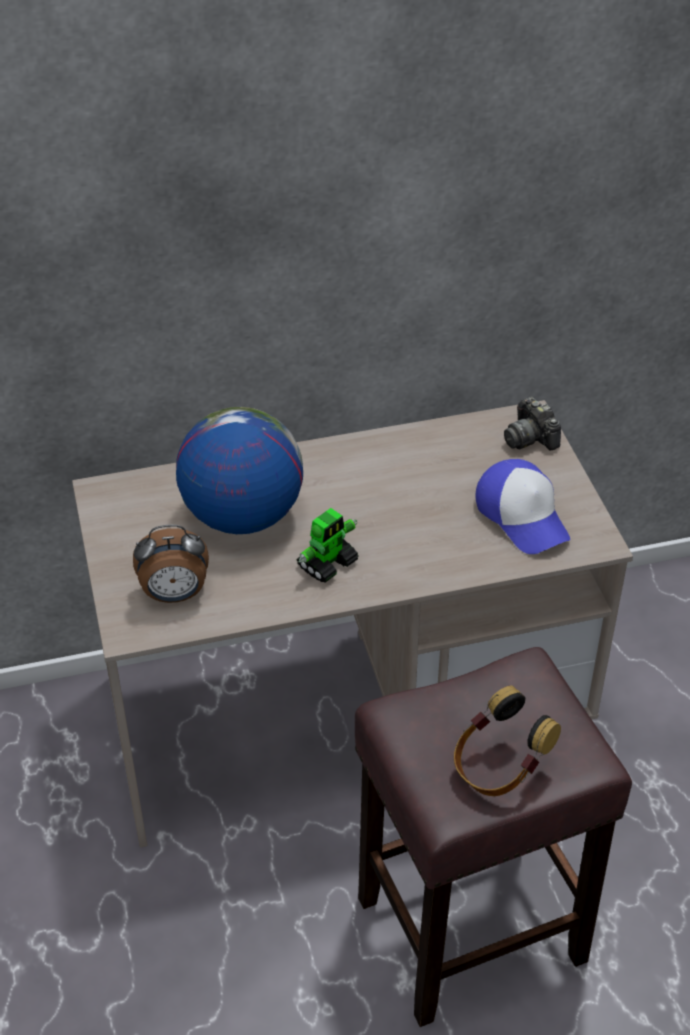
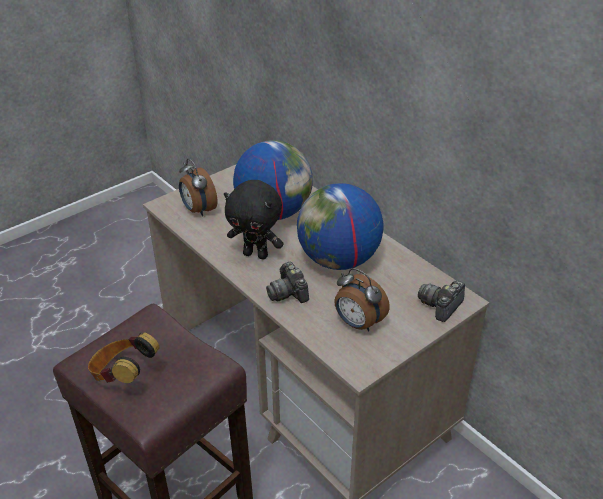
camera: 65 degrees right, 5 degrees down
(328, 564) = (256, 254): toy robot -> black plush toy
(392, 490) = (338, 260): none -> globe
(429, 558) = (288, 293): none -> camera
(522, 516) = (358, 323): cap -> alarm clock

